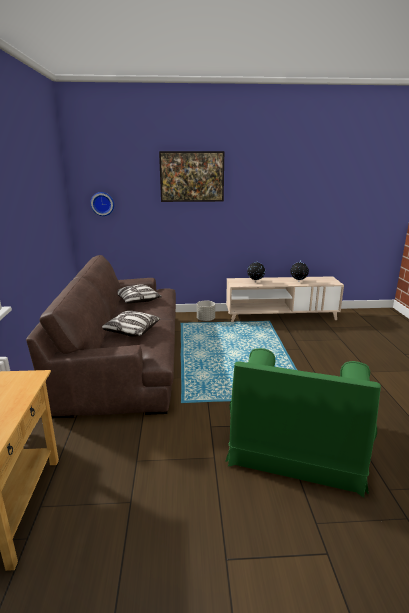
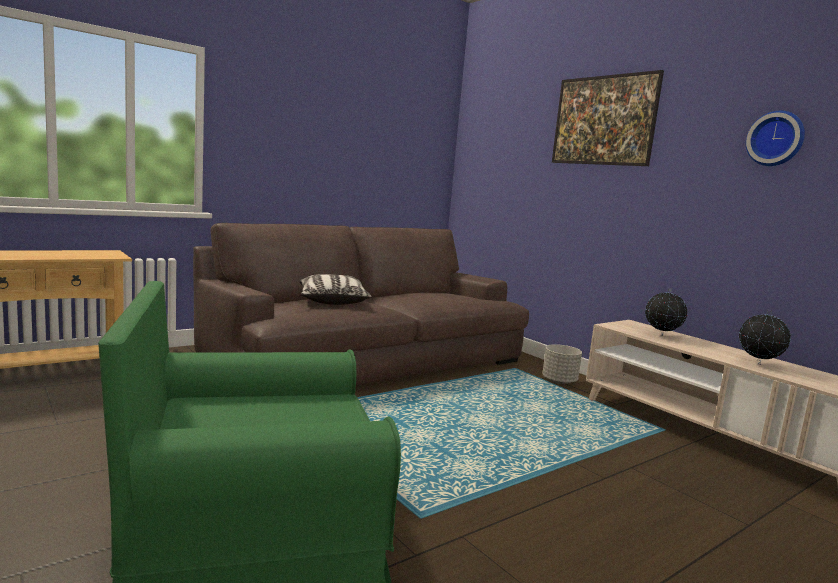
camera: 55 degrees right, 10 degrees down
(102, 203) = (486, 163): wall clock -> wall clock (776, 139)
(137, 301) = (432, 294): pillow -> none

